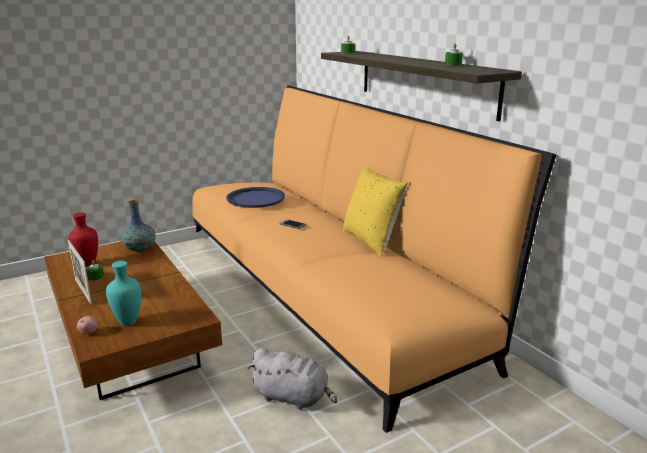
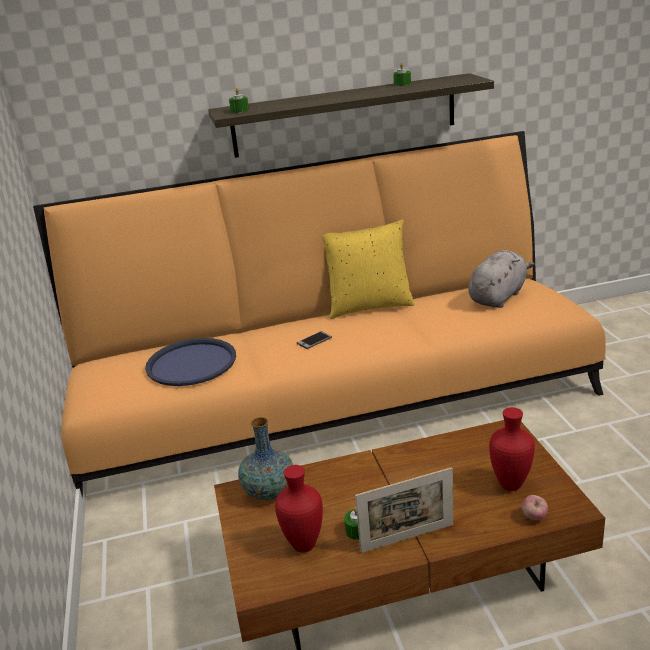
camera: 70 degrees left, 5 degrees up
(127, 322) = (511, 486): turquoise vase -> red vase
(293, 397) = (549, 439): grey plush toy -> grey plush toy (498, 297)

